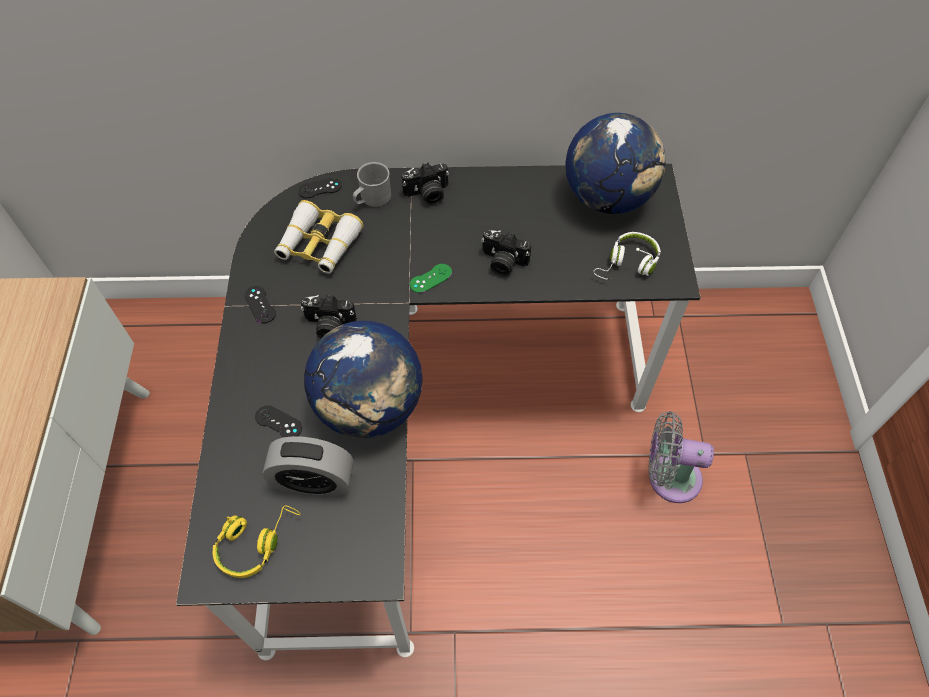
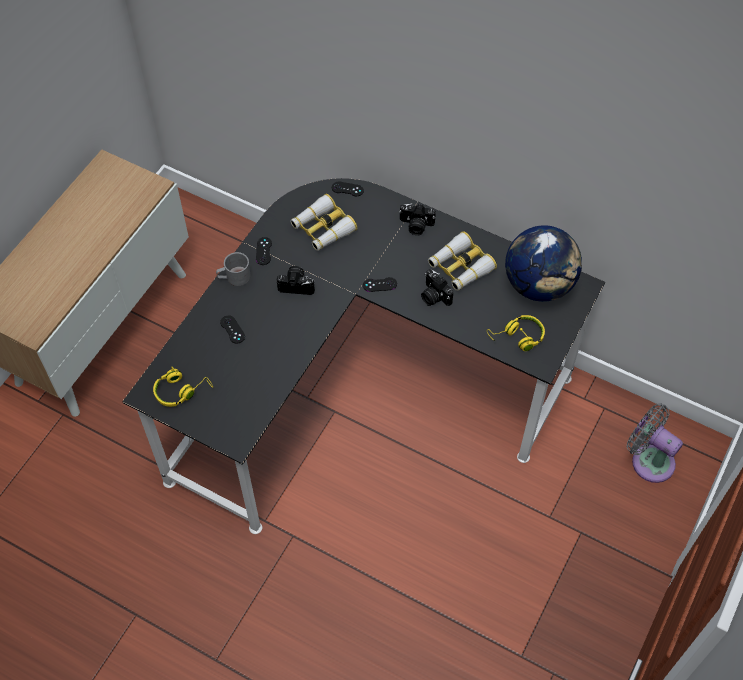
camera: 30 degrees right, 0 degrees up
(313, 481) = (232, 373): alarm clock -> none
(329, 326) = (297, 285): camera -> camera turned 150 degrees clockwise
(370, 406) = (290, 347): globe -> none
(372, 199) = (377, 212): grey mug -> grey mug (234, 277)
(431, 278) = (379, 284): green game controller -> black game controller
(509, 217) = (460, 267): none -> binoculars
(628, 264) = (517, 337): white headphones -> yellow headphones
(668, 477) = (510, 517): grey fan -> grey fan (649, 460)

